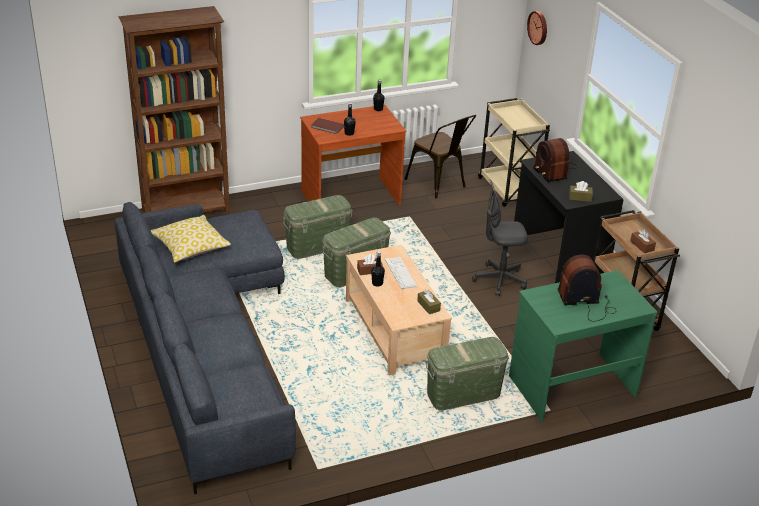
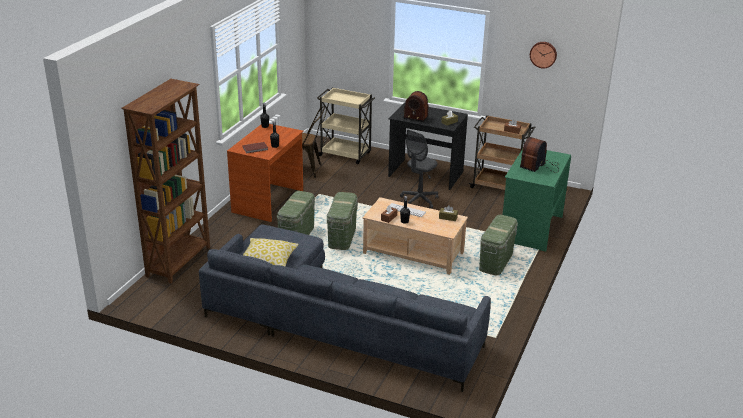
camera: 45 degrees left, 5 degrees down
(538, 27) = (325, 34): wall clock -> wall clock (543, 54)

